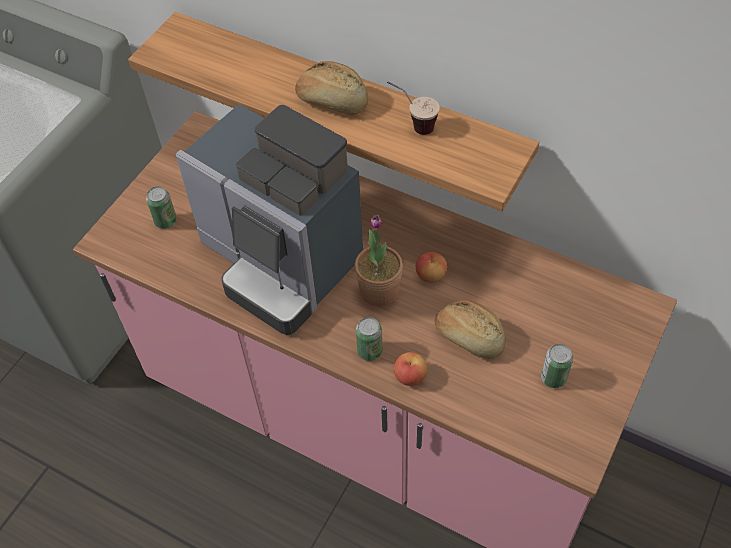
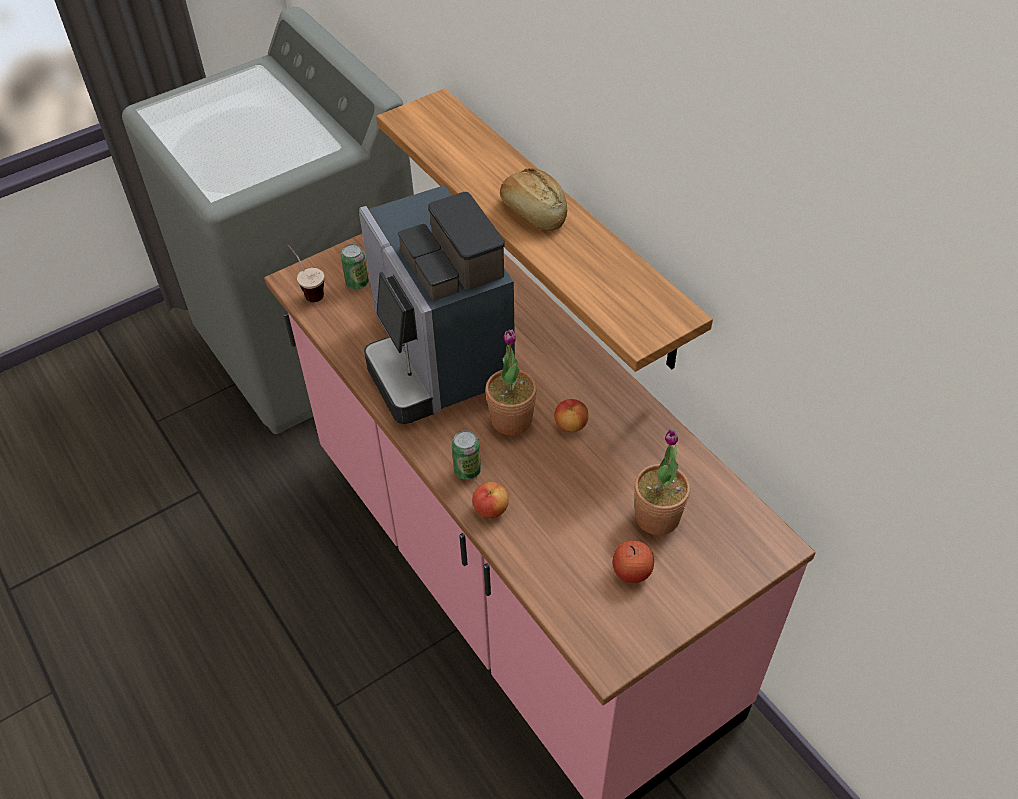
camera: 25 degrees right, 5 degrees down
(412, 124) = (595, 259): cup -> cup (308, 290)
(469, 337) = (572, 497): bread -> none
(545, 324) = (657, 517): none -> potted plant
(553, 378) = (631, 571): can -> apple

